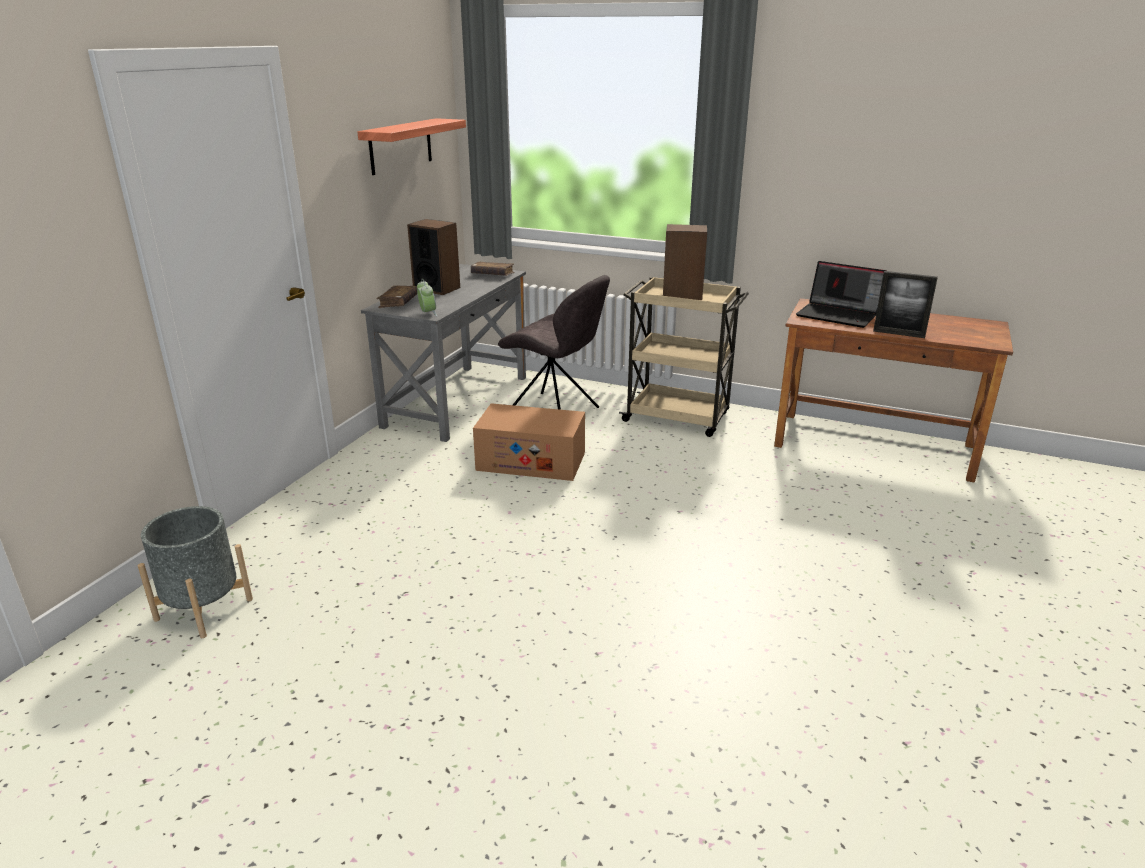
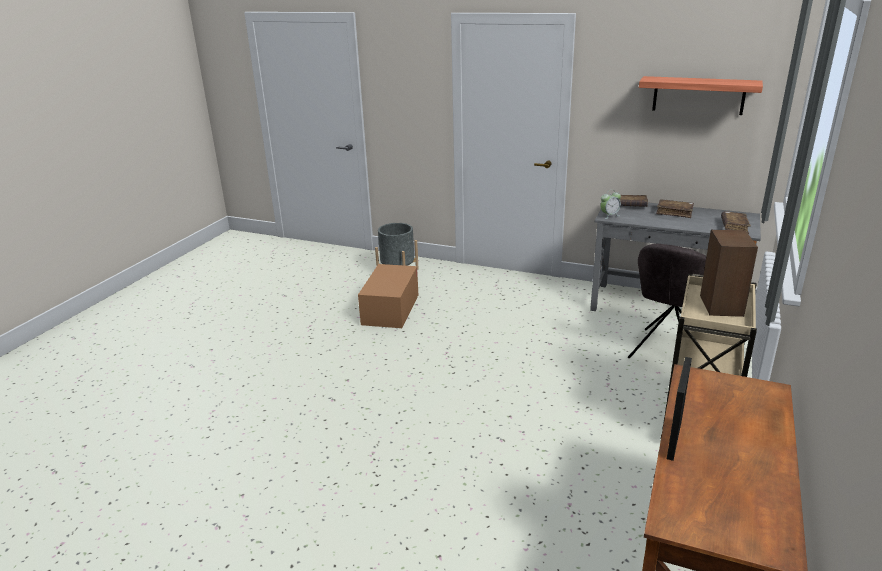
camera: 90 degrees right, 0 degrees up
(437, 288) = (674, 212): speaker -> brown book
(531, 461) = (572, 346): cardboard box -> cardboard box (390, 309)
(839, 315) = (729, 404): laptop -> none

